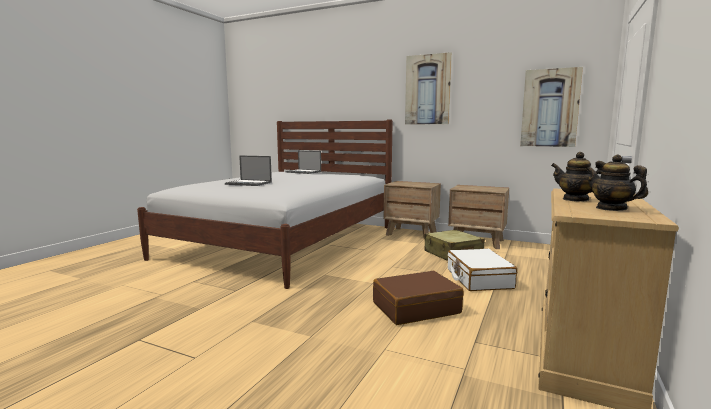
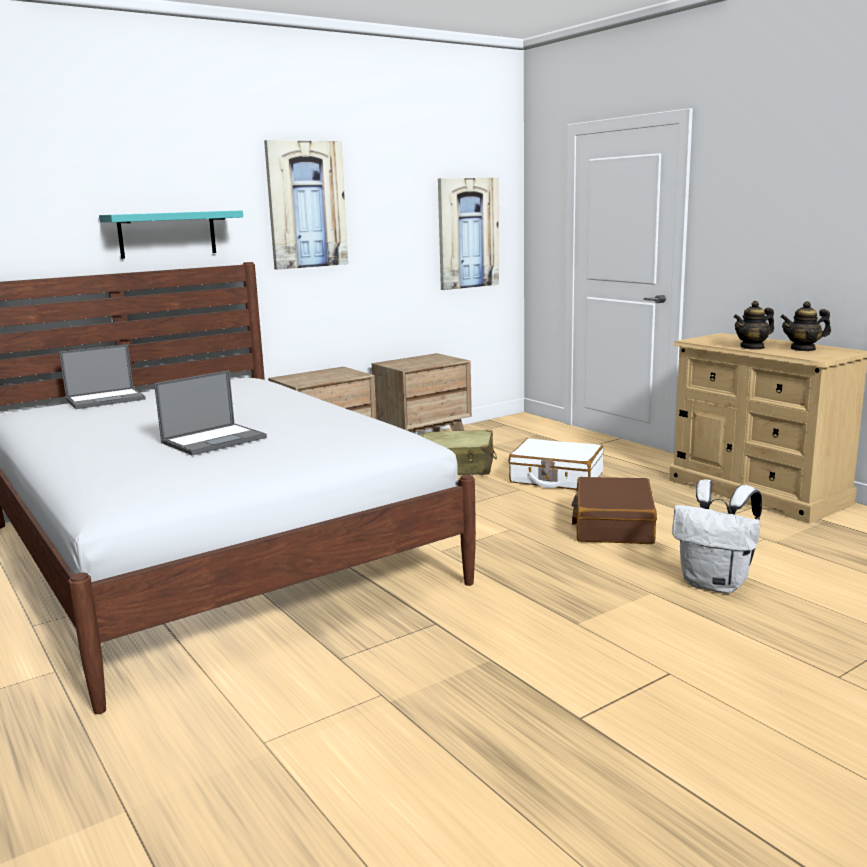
camera: 60 degrees left, 5 degrees up
(344, 357) = (716, 584): none -> white backpack
(356, 104) = (167, 234): none -> turquoise shelf

